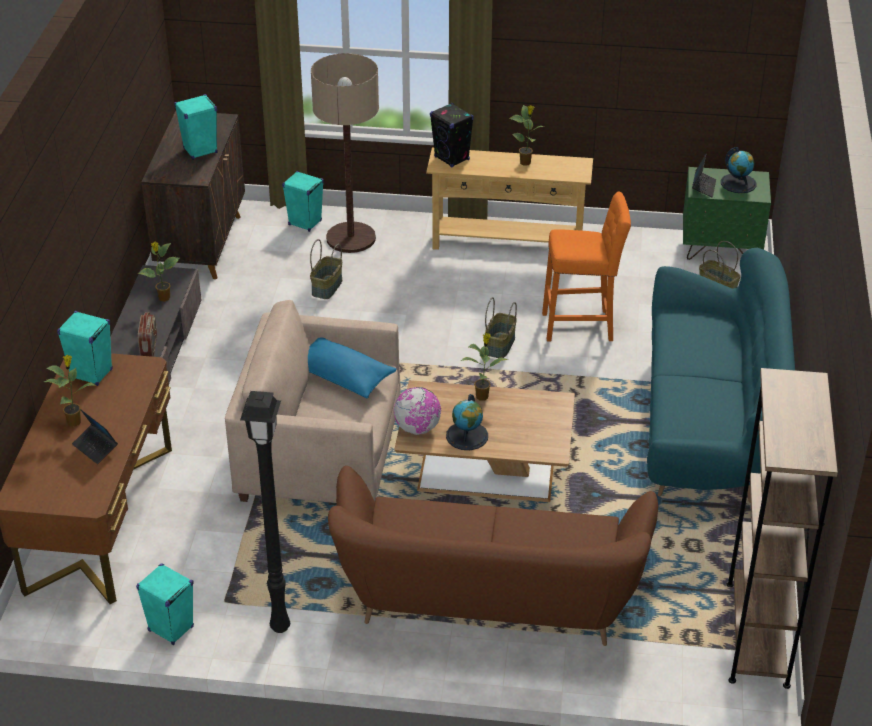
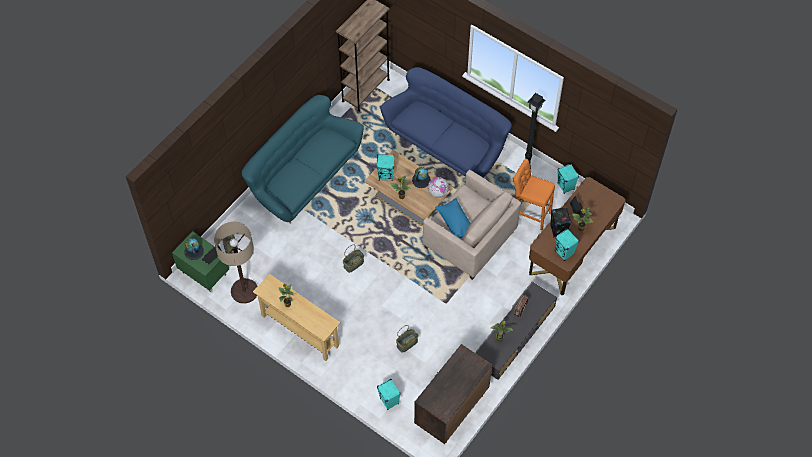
camera: 150 degrees left, 20 degrees up
(200, 151) = (451, 376): turquoise speaker -> turquoise speaker (386, 175)
(351, 238) = (373, 375): floor lamp -> floor lamp (244, 291)
(452, 158) = (321, 326): black speaker -> black speaker (557, 230)
(488, 601) = (447, 144): brown sofa -> blue sofa
(582, 326) = (309, 257): orange stool -> orange stool (529, 214)

